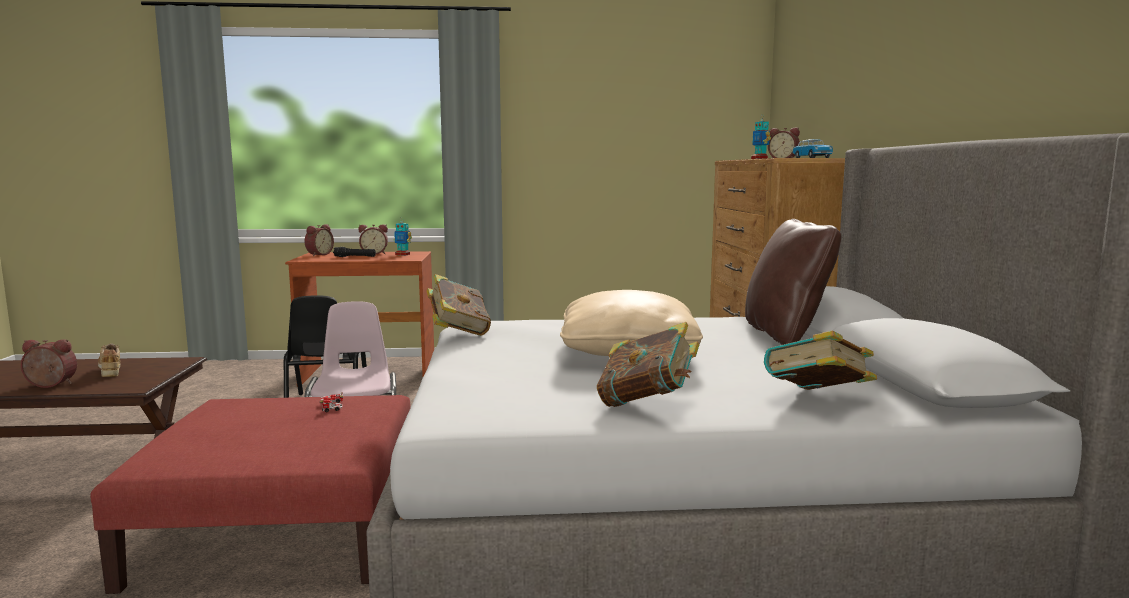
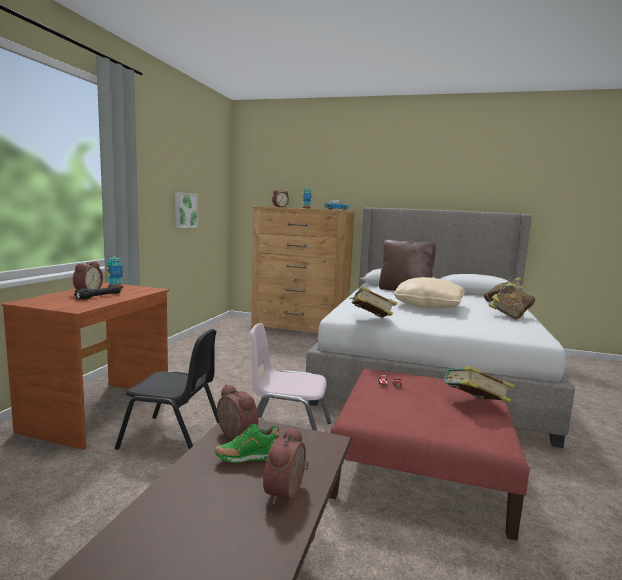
camera: 70 degrees left, 0 degrees up
(111, 371) = (247, 459): beige shoe -> green shoe
(265, 451) = (474, 405): none -> book
(318, 254) = (43, 302): alarm clock -> alarm clock (234, 435)
(622, 172) = (185, 210): none -> picture

